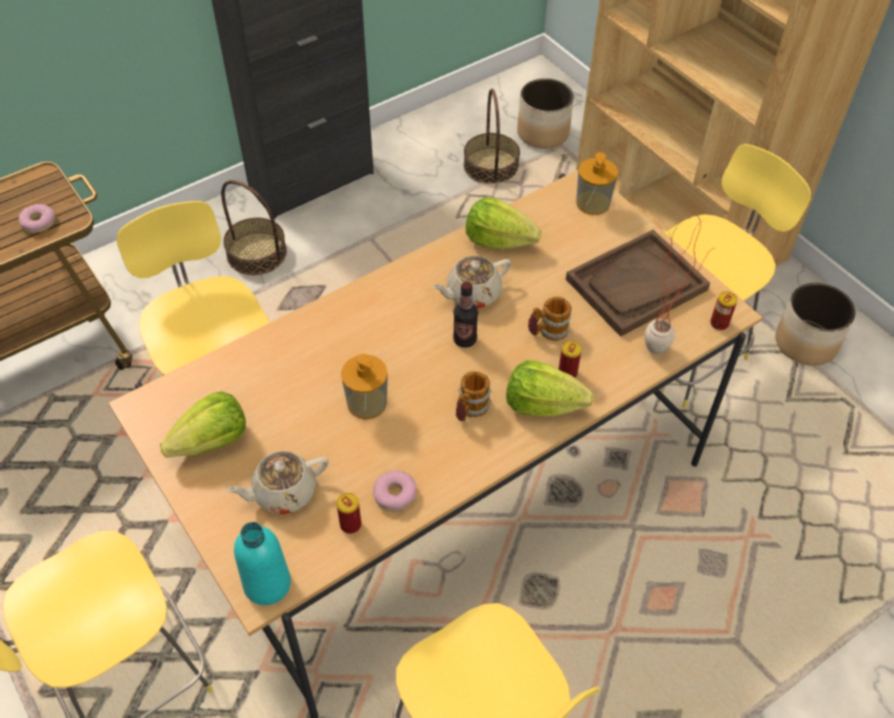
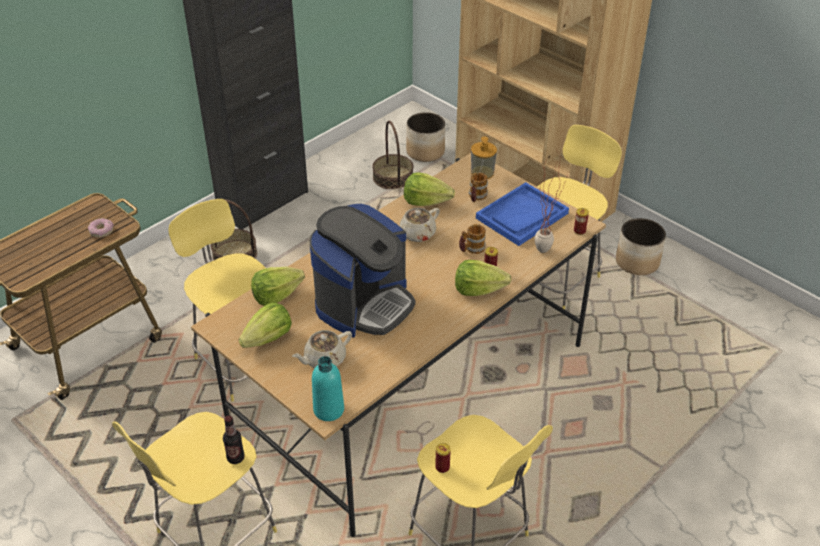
camera: 10 degrees left, 10 degrees down
(243, 369) = (276, 296): none -> lettuce
(350, 524) = (373, 371): can -> can (442, 467)
(367, 403) = (364, 303): soap dispenser -> coffee machine
(394, 494) = (397, 351): donut -> none
(464, 340) = (418, 260): bottle -> bottle (235, 458)
(470, 409) = (432, 298): mug -> mug (476, 197)
(636, 285) = (522, 216): brown tray -> blue tray

